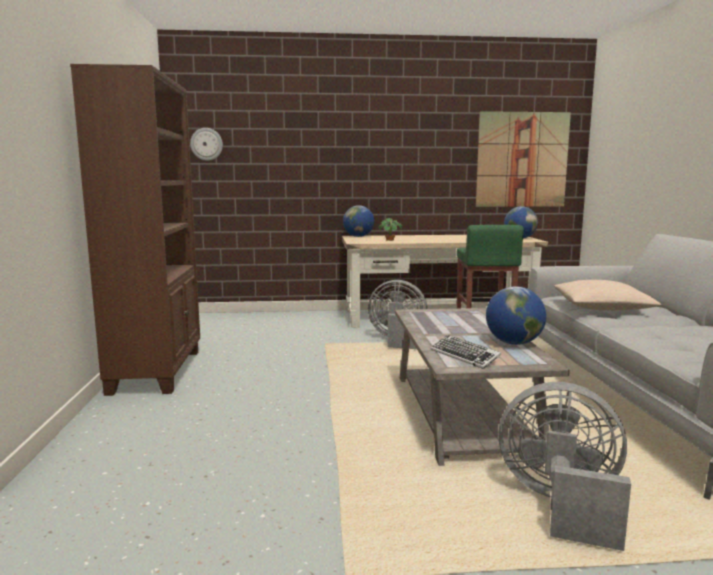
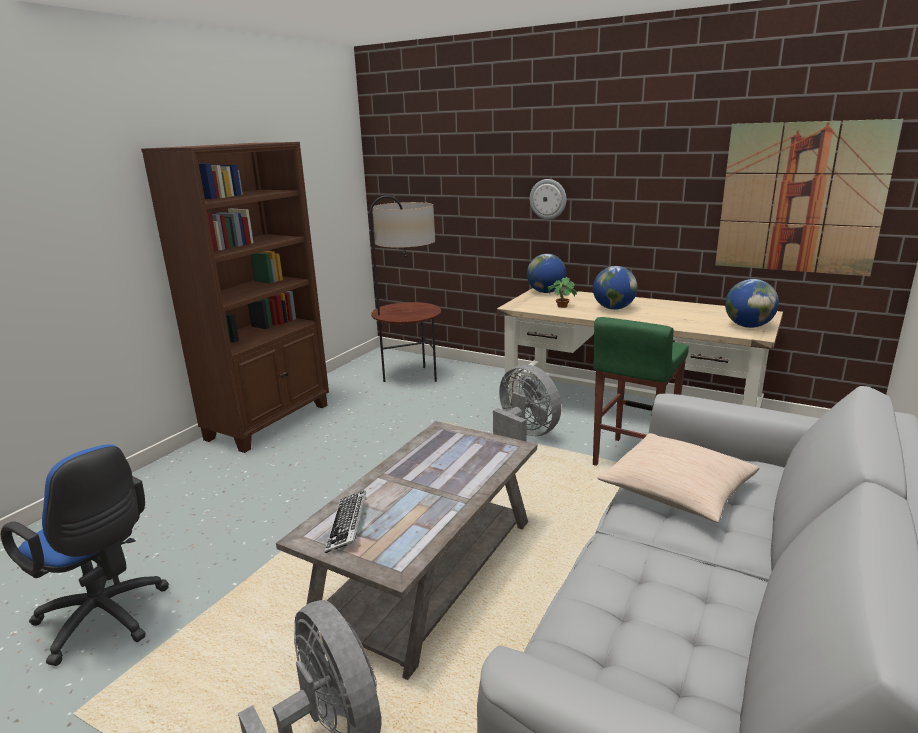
camera: 35 degrees right, 10 degrees up
(206, 144) = (399, 173): wall clock -> wall clock (548, 199)
(244, 325) = (410, 377): none -> floor lamp
(250, 523) = (106, 620): none -> blue office chair
(514, 343) = (437, 522): globe -> globe (613, 308)

